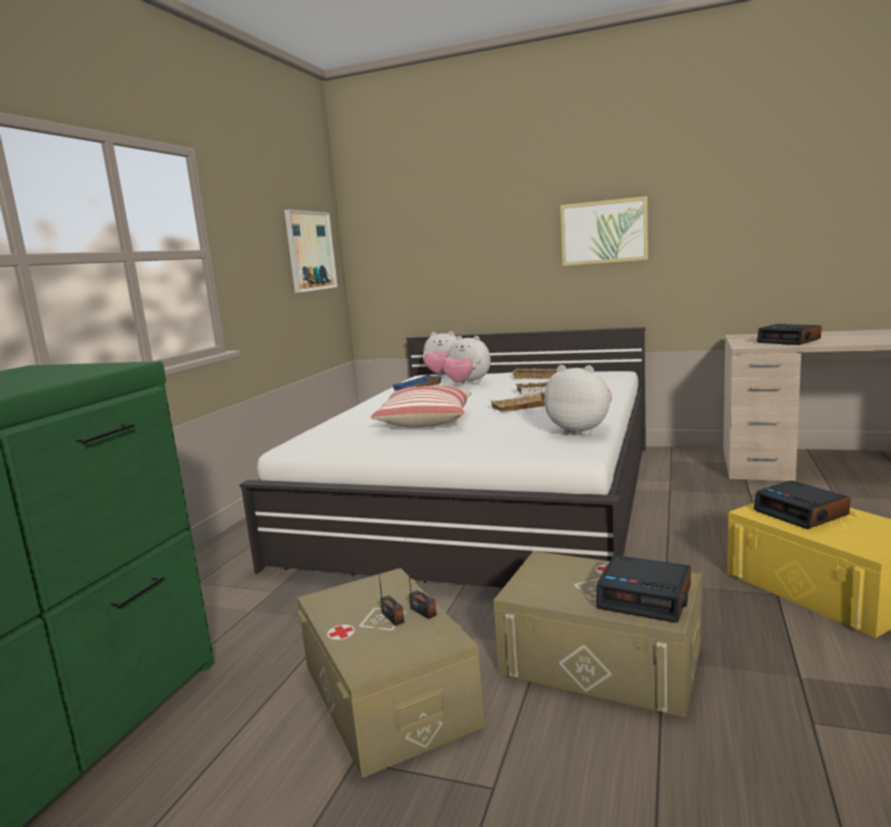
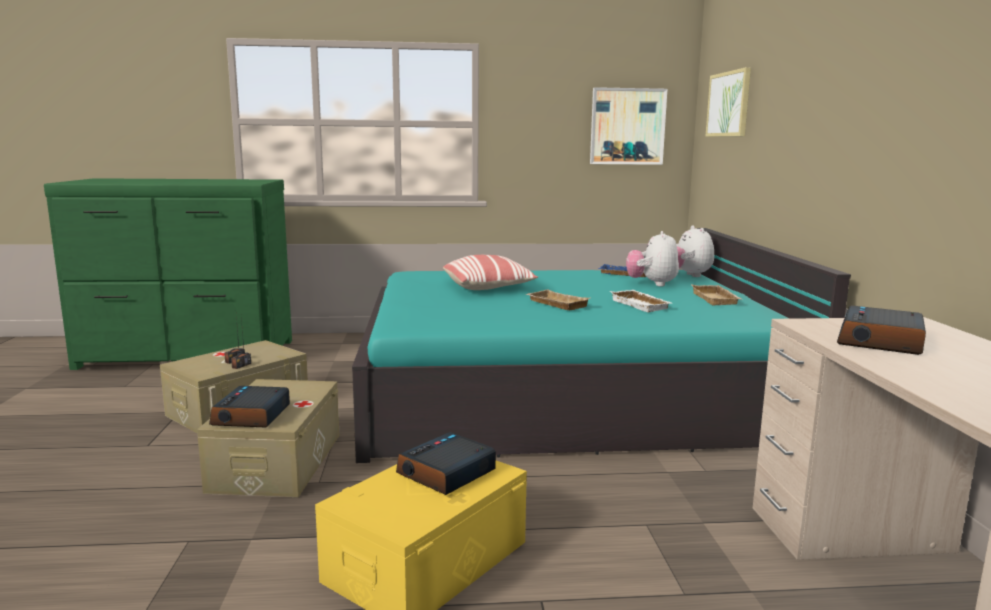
camera: 65 degrees right, 0 degrees up
(487, 498) = (566, 392): white bed -> turquoise bed
(581, 431) = (471, 324): plush toy -> none
(604, 232) = (844, 127): picture -> picture (729, 104)

